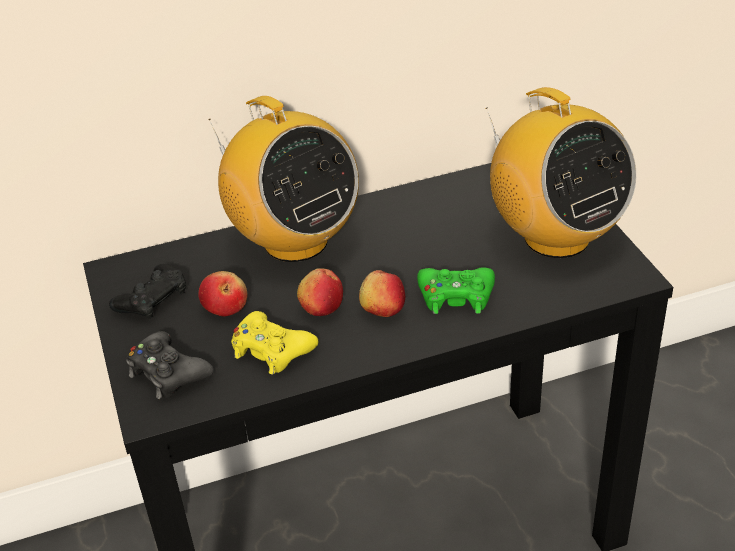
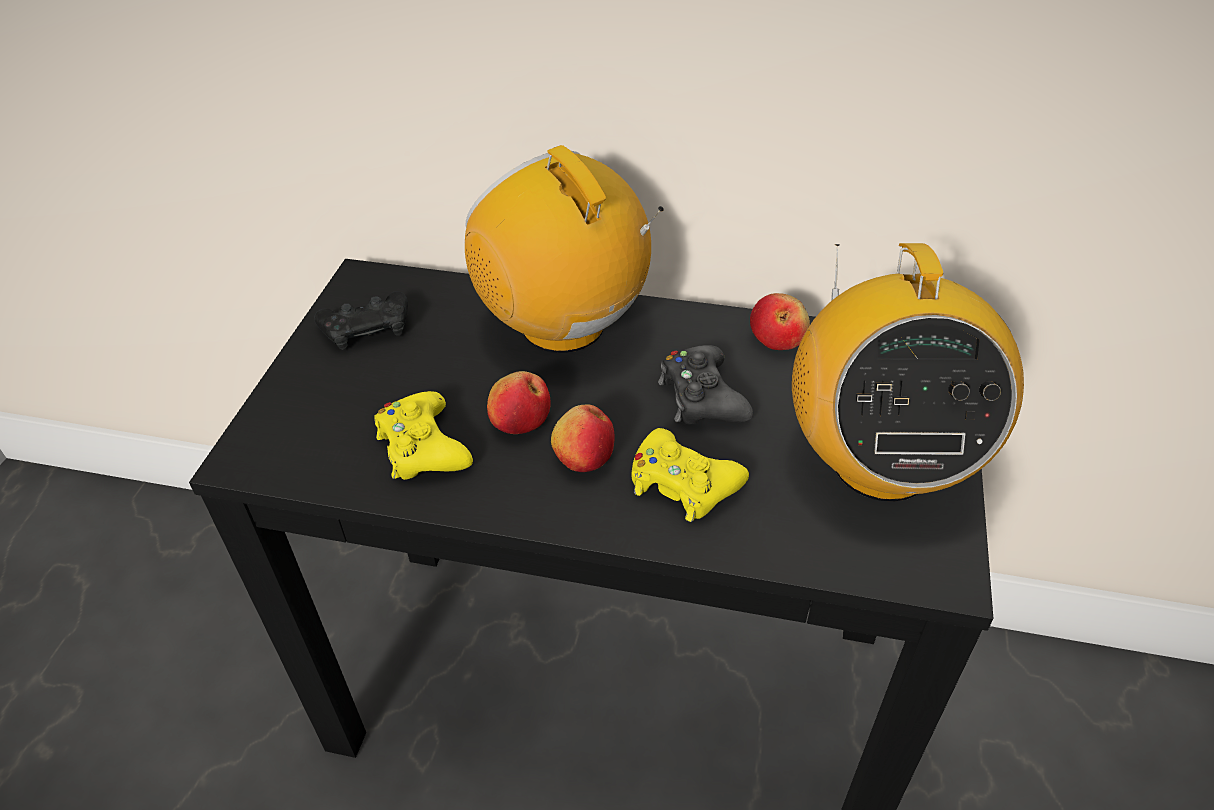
camera: 30 degrees right, 5 degrees up
(168, 373) = (301, 421): black game controller -> black game controller (701, 397)
(225, 307) = (425, 372): apple -> apple (777, 339)
(295, 241) = (564, 326): radio -> radio turned 150 degrees clockwise
(456, 297) = (683, 484): green game controller -> yellow game controller

